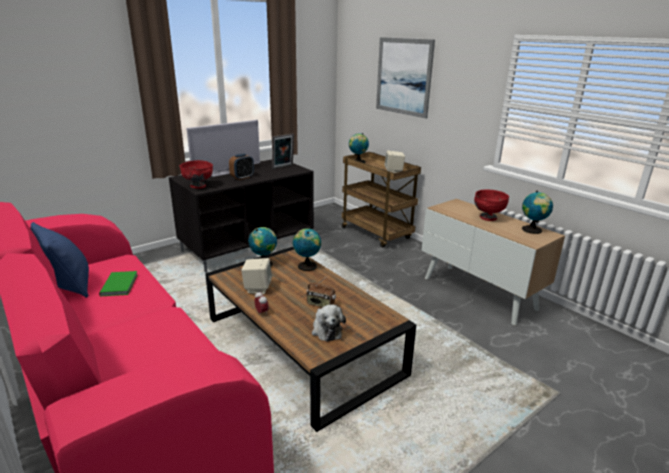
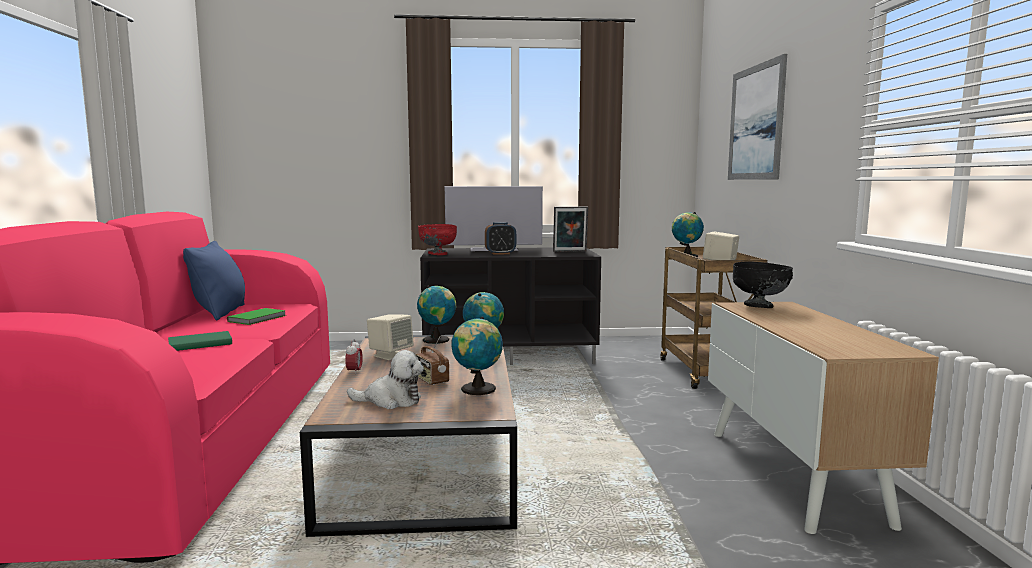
camera: 35 degrees right, 15 degrees down
(131, 329) = (199, 343): none -> green book
(326, 330) = (391, 400): plush toy -> plush toy turned 105 degrees counterclockwise
(451, 207) = (759, 306): none -> black bowl
(487, 218) = (804, 321): red bowl -> none
(532, 230) = (870, 342): globe -> globe (477, 390)

